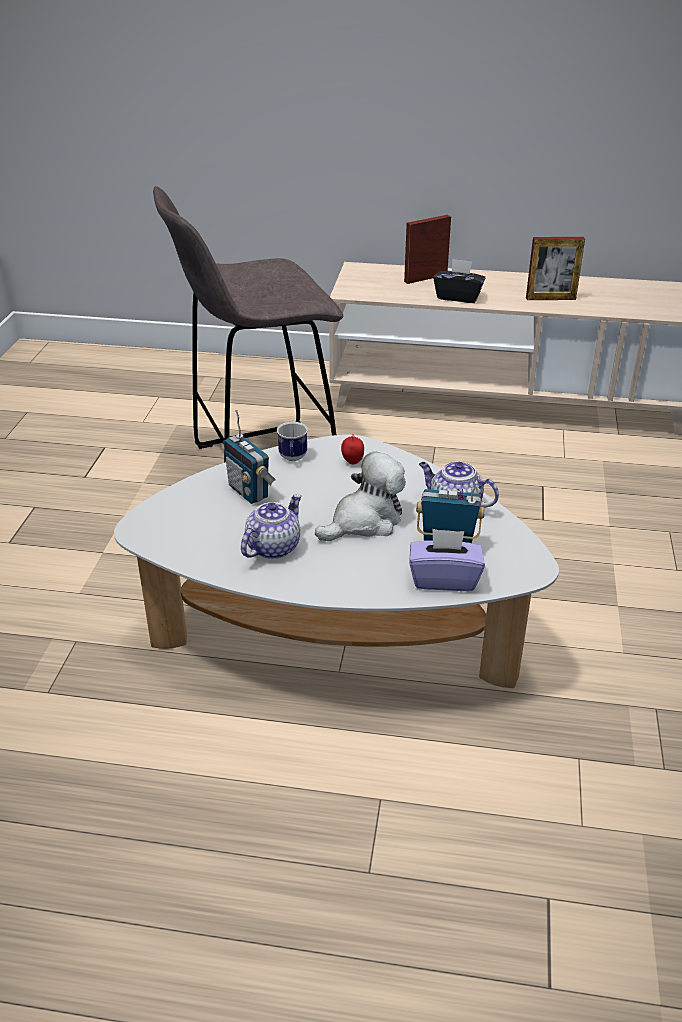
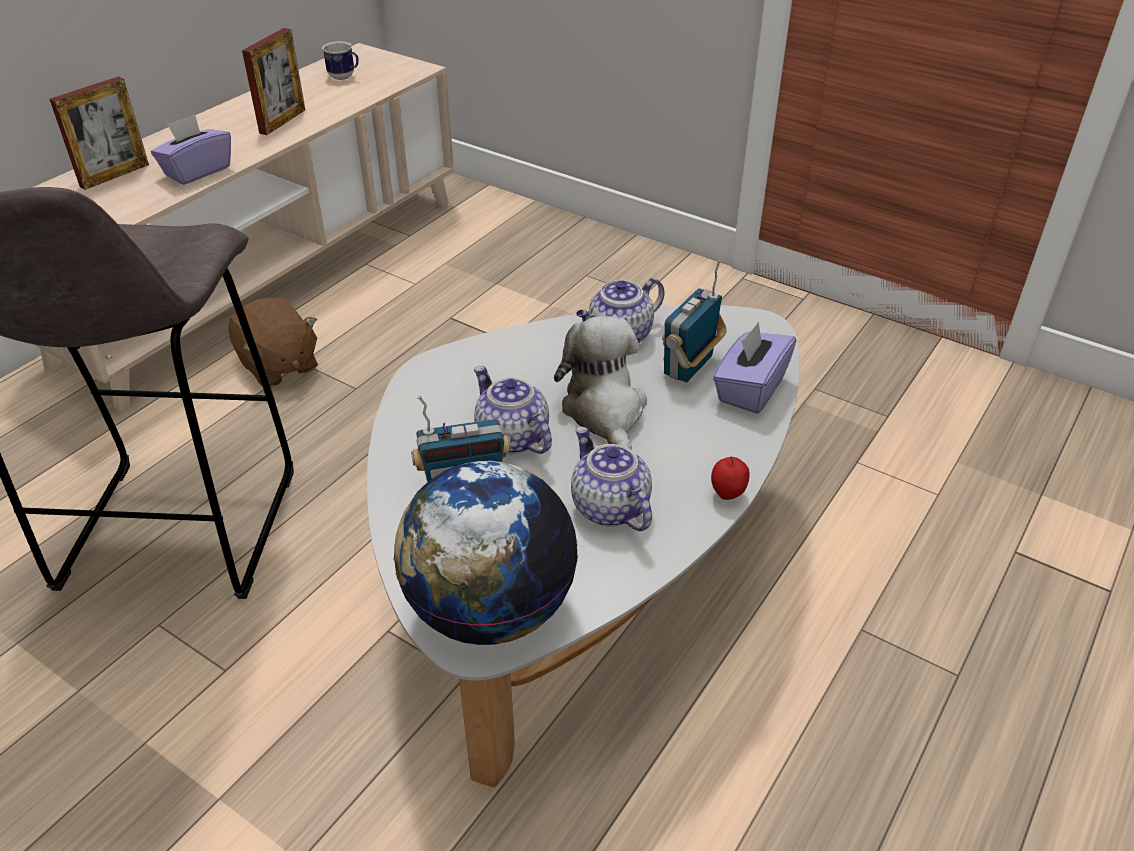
camera: 65 degrees left, 5 degrees up
(164, 527) = (489, 609): none -> globe
(292, 459) = (417, 430): mug -> mug (345, 77)
(311, 493) = (511, 438): none -> teapot
(352, 462) = (469, 382): apple -> apple (727, 495)
(423, 439) = (278, 366): none -> brown plush toy
(425, 278) = (115, 175): picture frame -> picture frame turned 135 degrees counterclockwise
(458, 297) = (197, 171): black tissue box -> purple tissue box

